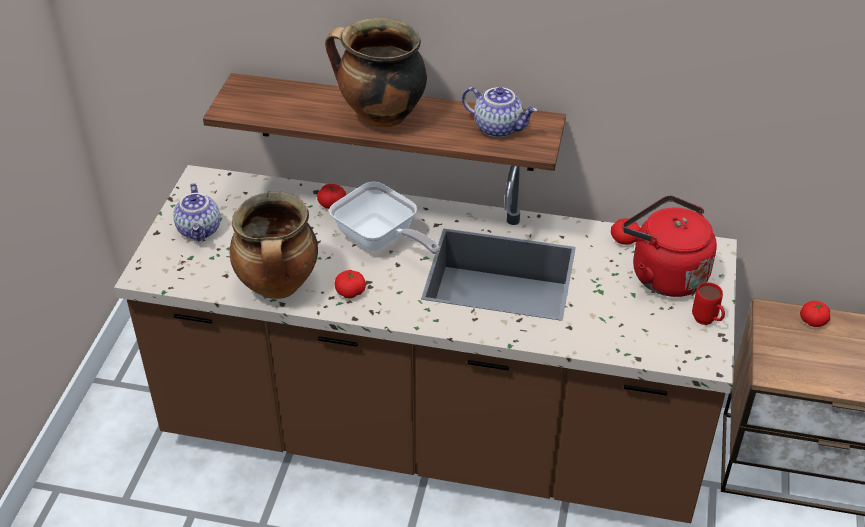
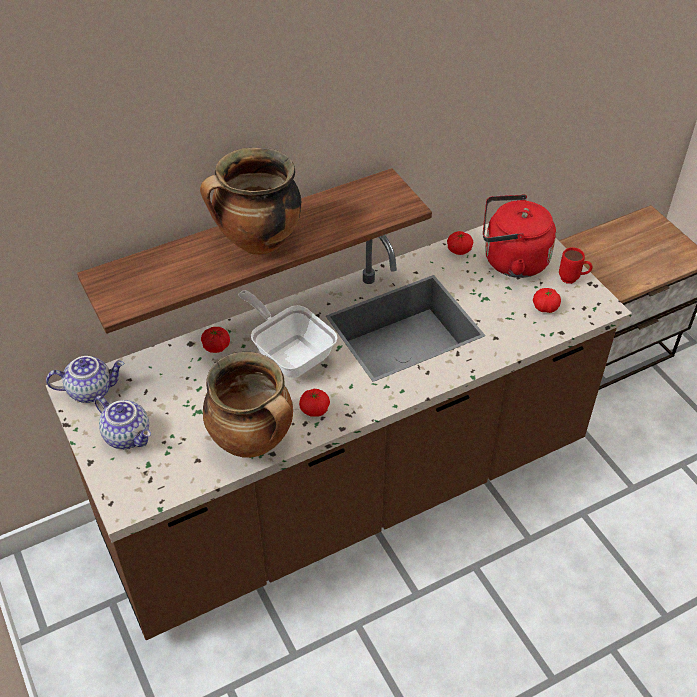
camera: 40 degrees left, 5 degrees up
(380, 241) = (290, 354): frying pan -> frying pan turned 135 degrees counterclockwise
(499, 128) = (359, 204): teapot -> teapot (91, 390)
(813, 321) = (586, 244): tomato -> tomato (545, 307)

